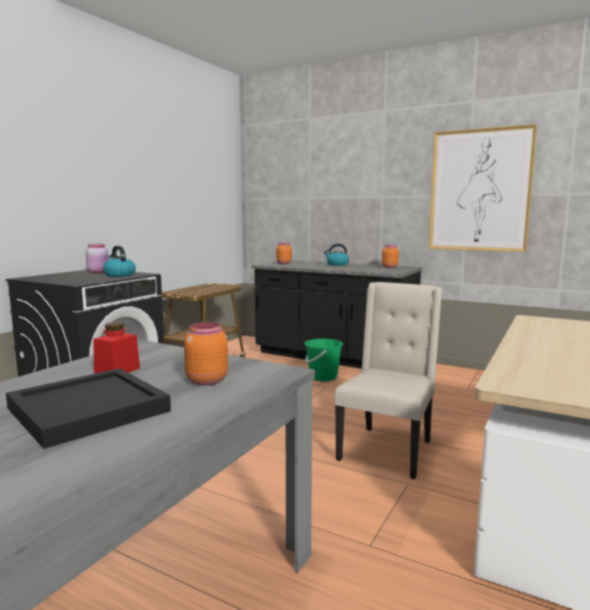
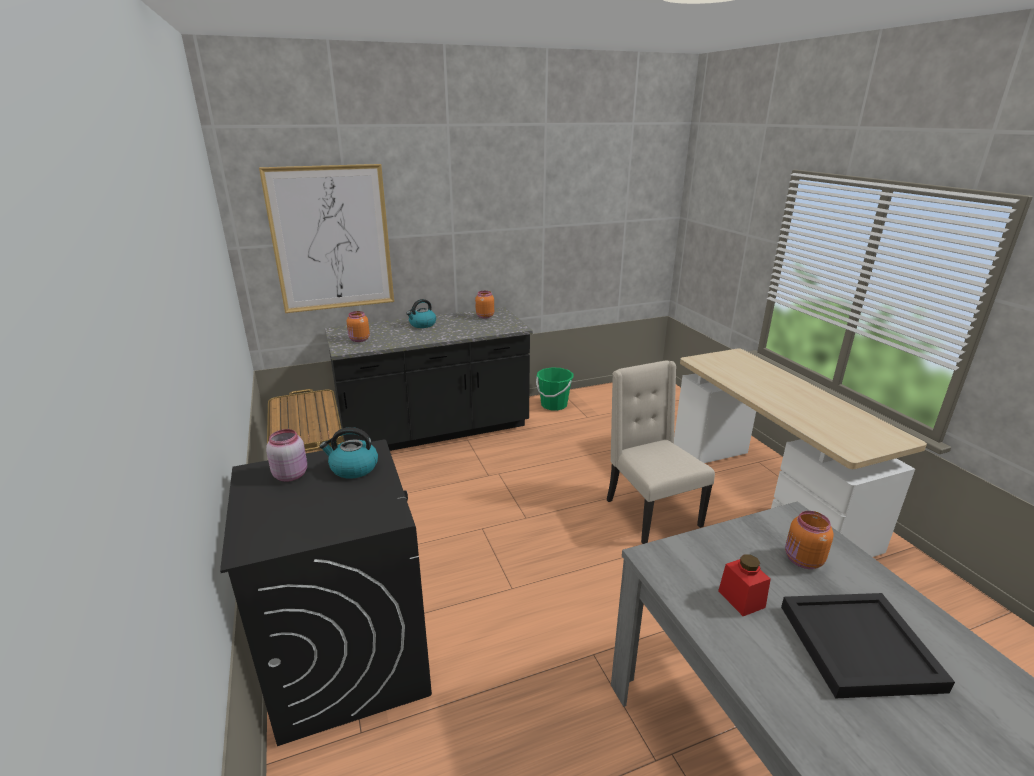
camera: 50 degrees left, 15 degrees up
(323, 377) = (473, 461): green bucket -> green bucket (554, 405)
(479, 190) = (556, 221): picture -> picture (331, 239)

